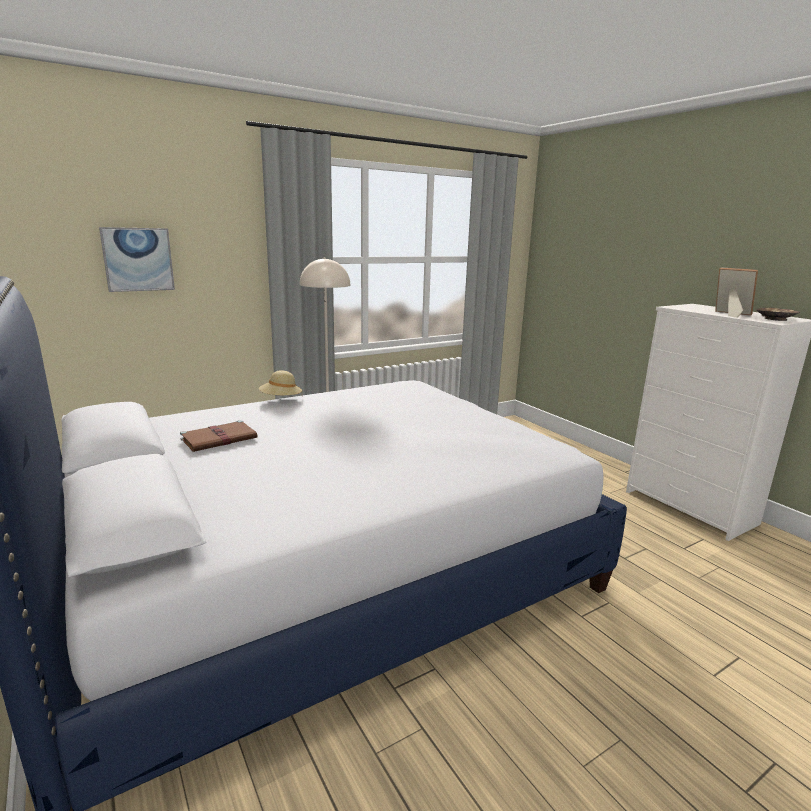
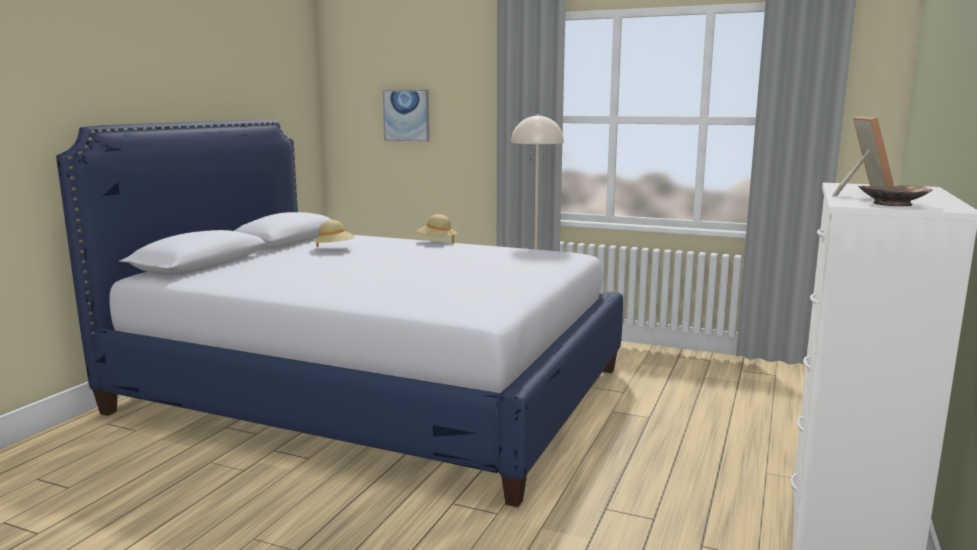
camera: 55 degrees right, 5 degrees down
(220, 438) = (334, 249): brown book -> beige hat

